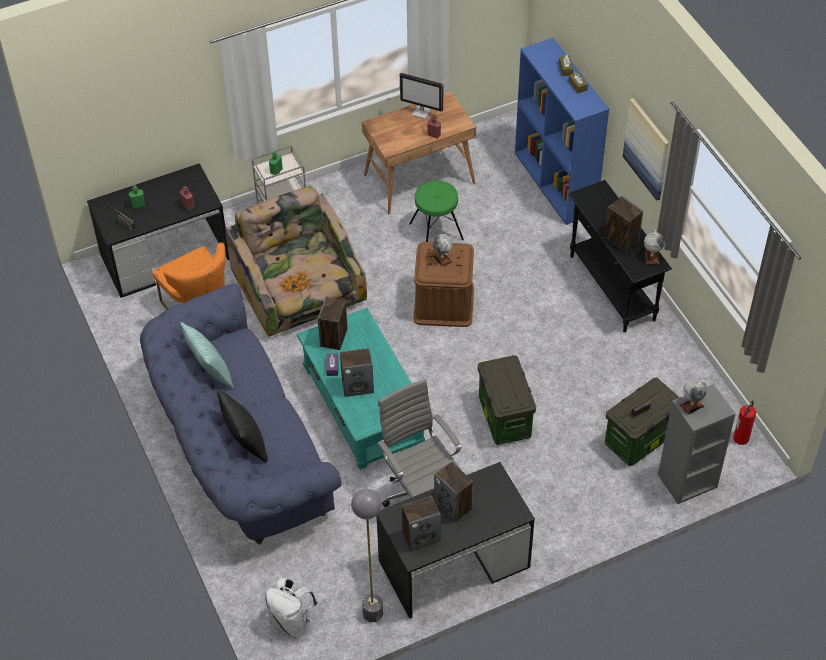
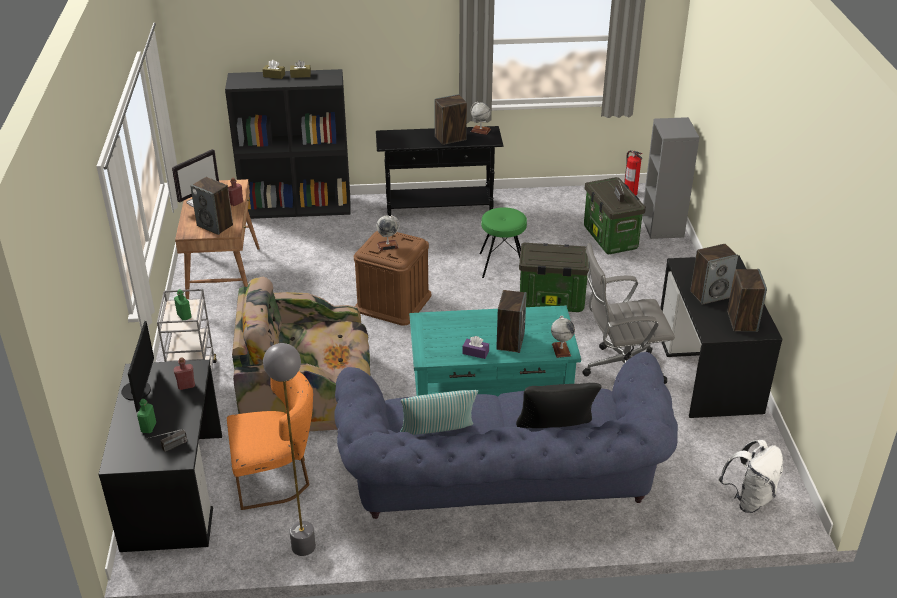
camera: 70 degrees left, 15 degrees down
(173, 183) = (140, 391): none -> monitor
(334, 338) = (436, 343): speaker -> speaker (215, 225)
(372, 613) = (752, 437): grey floor lamp -> grey floor lamp (303, 547)
(436, 231) = (299, 285): green stool -> green stool (502, 265)
(556, 183) = (297, 207): blue bookcase -> black bookcase
(647, 148) = (408, 60): picture -> none
(691, 405) = (672, 131): globe -> globe (561, 350)

